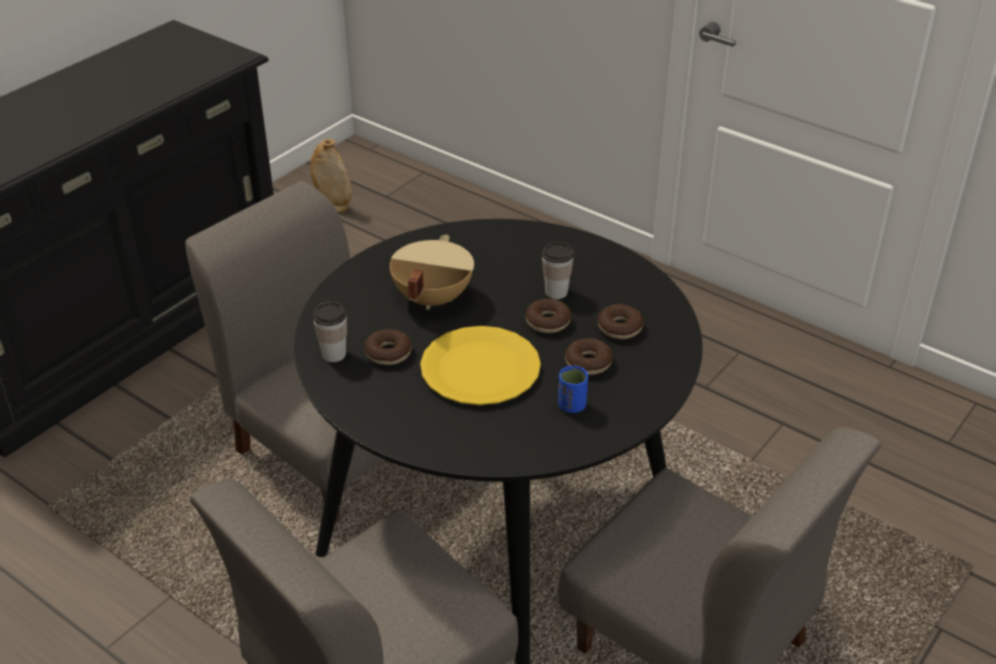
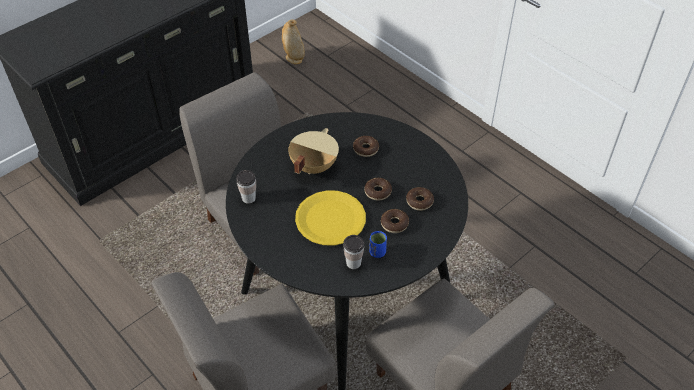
camera: 10 degrees right, 10 degrees up
(388, 353) = (280, 201): donut -> donut (365, 149)
(556, 292) = (388, 171): cup -> cup (353, 263)

